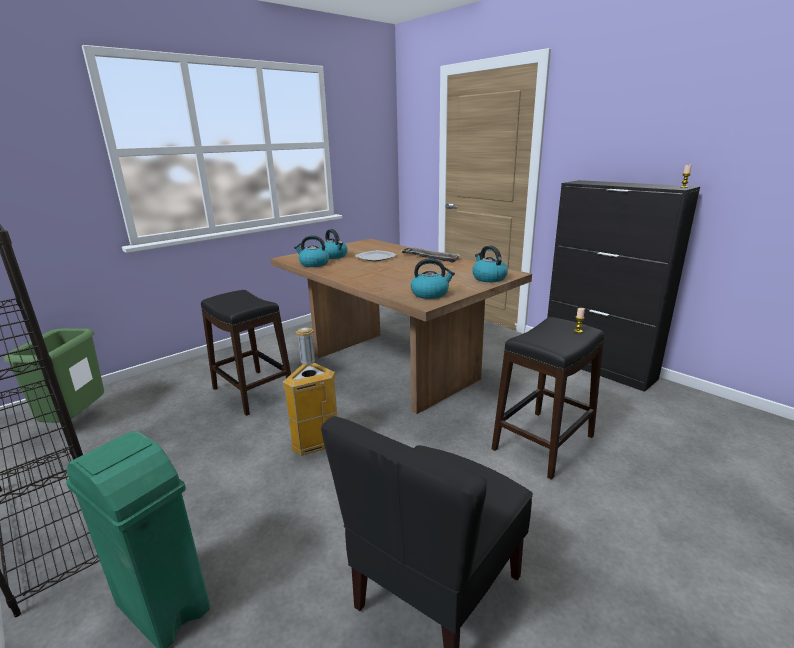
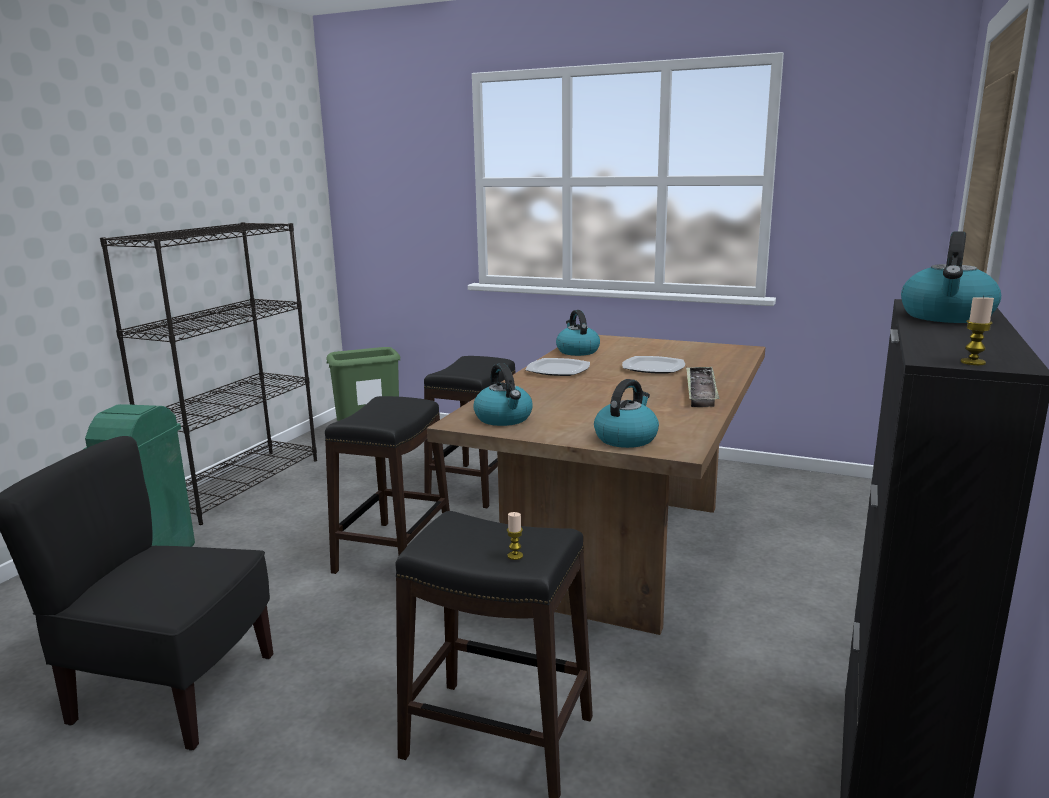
camera: 65 degrees right, 5 degrees down
(315, 444) = (393, 552): trash can -> black stool
(334, 256) = (628, 351): kettle -> kettle (947, 316)
(348, 272) = (557, 370): none -> plate

